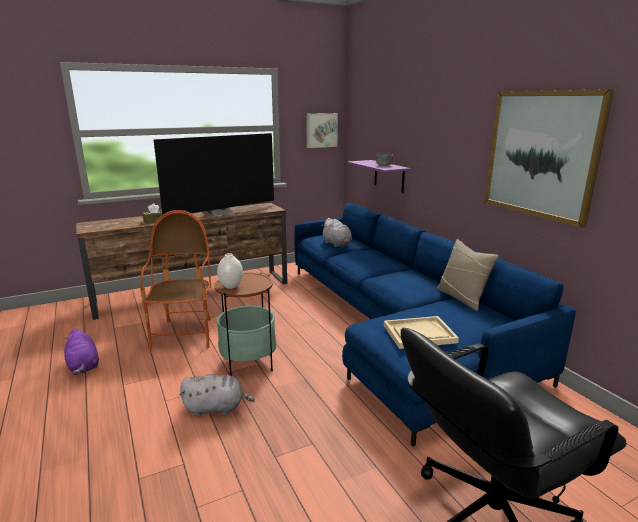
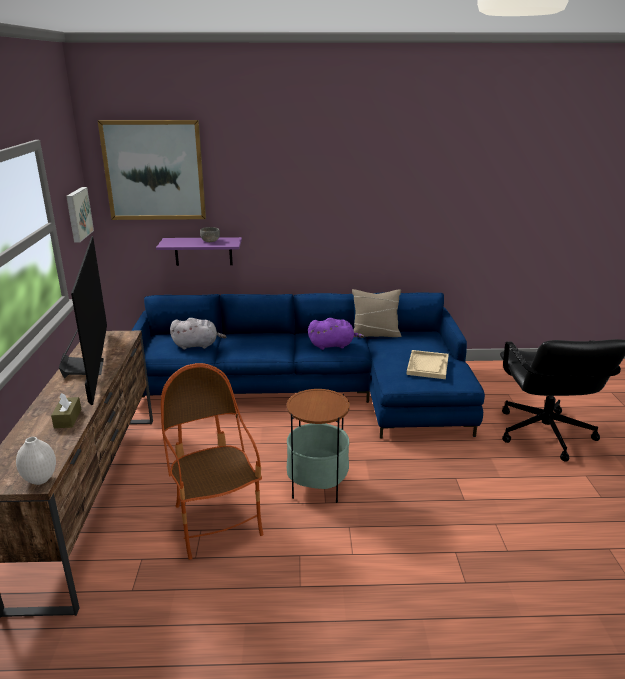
camera: 65 degrees left, 5 degrees up
(83, 366) = (228, 625): purple plush toy -> purple plush toy (333, 345)
(184, 335) = (216, 522): armchair -> armchair turned 45 degrees clockwise
(216, 408) = (384, 520): grey plush toy -> none
(231, 286) = (324, 412): white vase -> white vase (41, 479)
(541, 154) = (399, 206): picture -> picture (154, 170)

